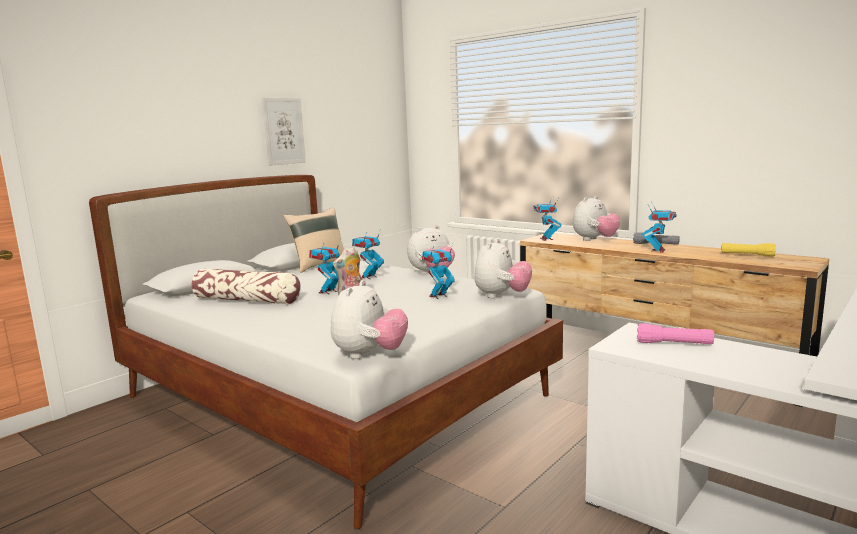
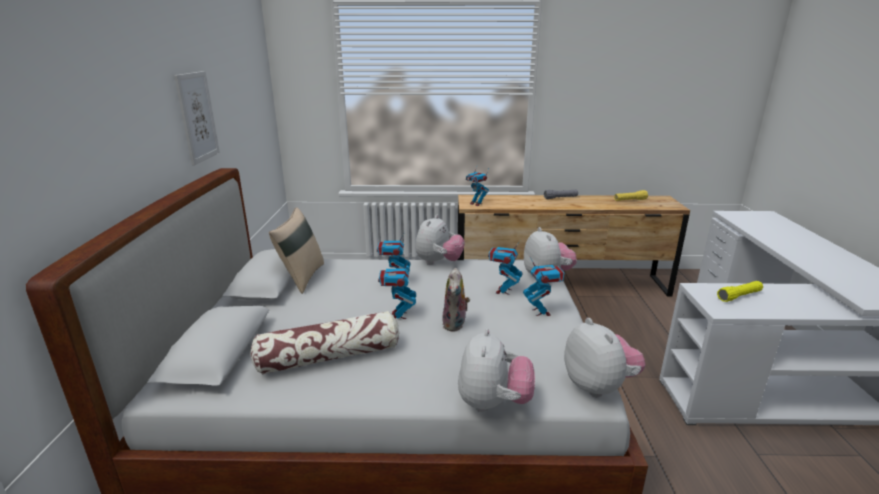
camera: 40 degrees left, 10 degrees up
(595, 240) = (512, 199): plush toy -> plush toy (493, 403)
(658, 250) = (575, 204): toy robot -> toy robot (541, 312)
(674, 344) = (739, 296): pink flashlight -> yellow flashlight

